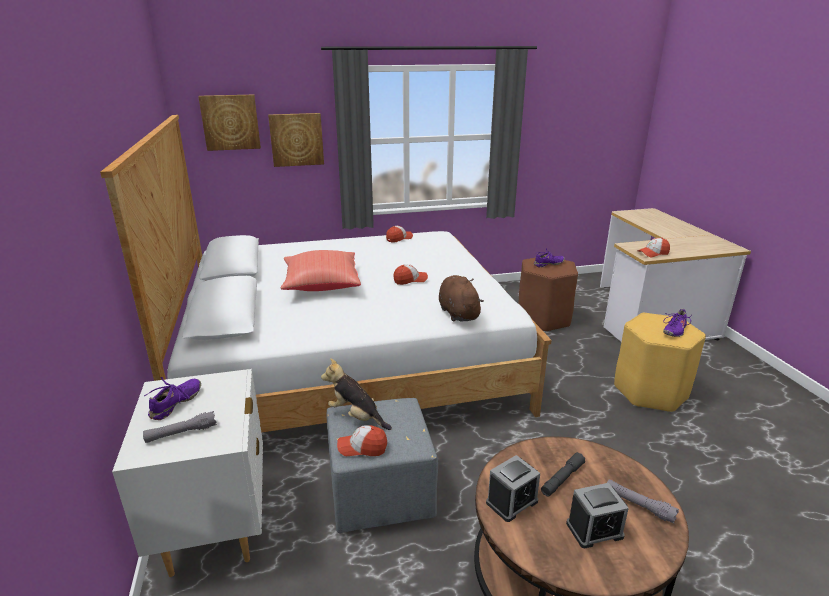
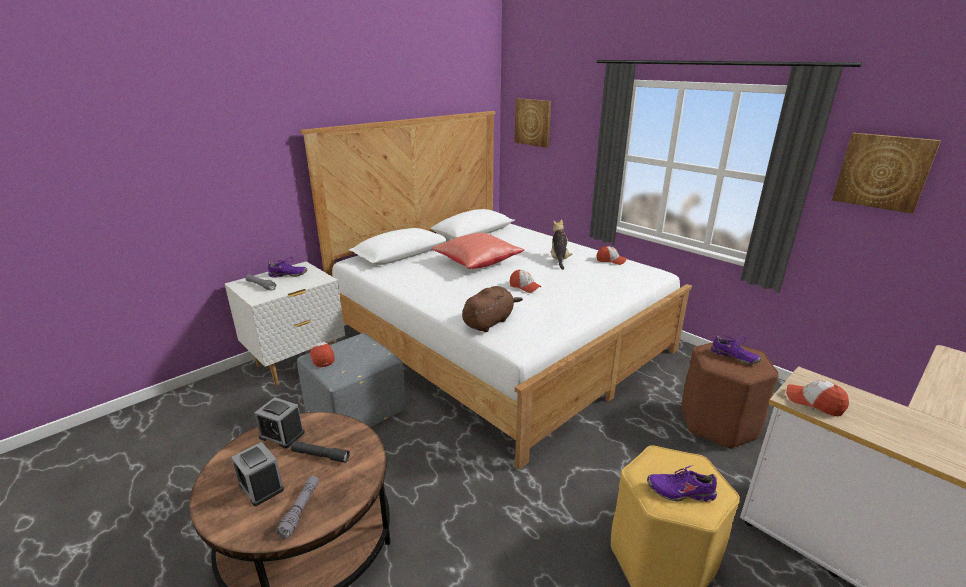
camera: 60 degrees right, 0 degrees up
(296, 139) = (574, 145): picture -> picture (883, 171)
(356, 416) = (356, 344): plush toy -> plush toy (559, 260)

